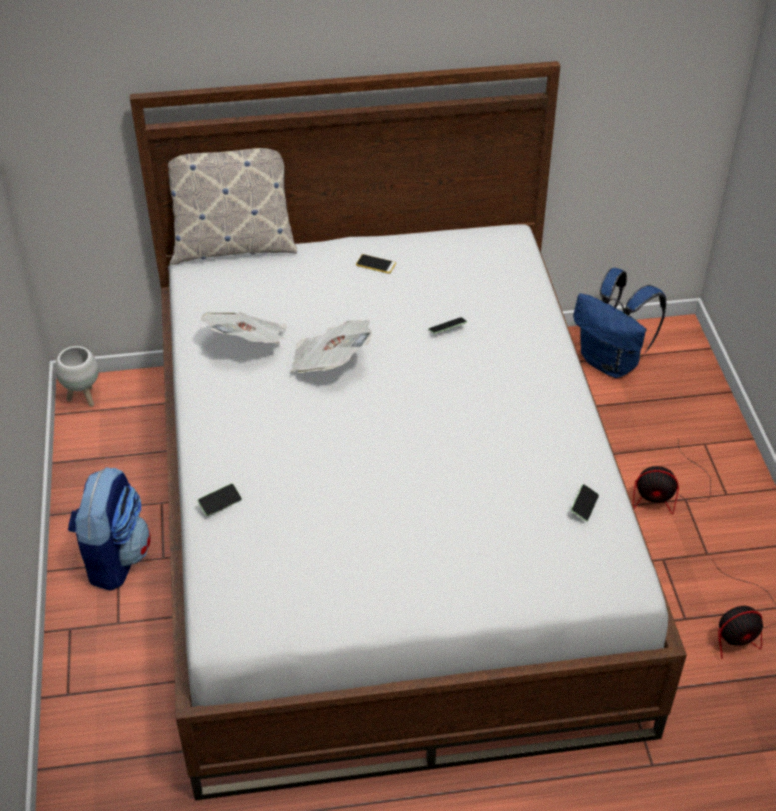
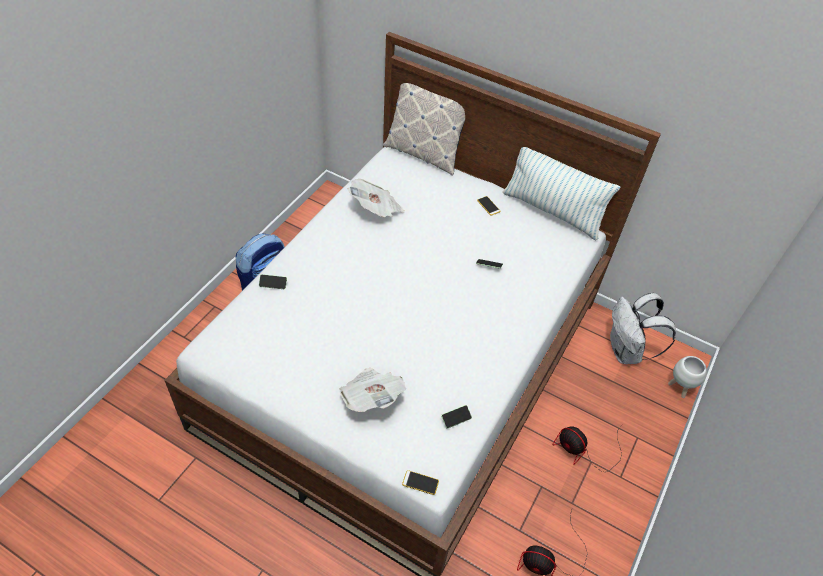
camera: 35 degrees right, 5 degrees up
(83, 398) = (328, 198): white planter -> white planter (679, 388)
(330, 363) = (405, 245): newspaper -> newspaper (371, 397)
(451, 231) = (552, 212): none -> pillow
(611, 362) = (626, 352): blue backpack -> white backpack
(617, 593) = (420, 483): none -> phone

